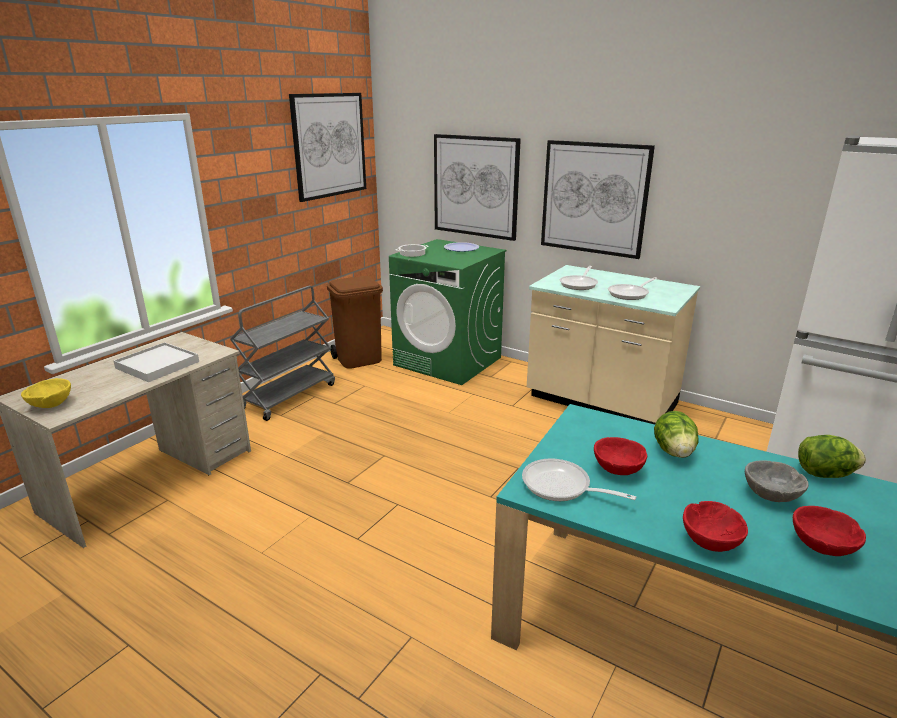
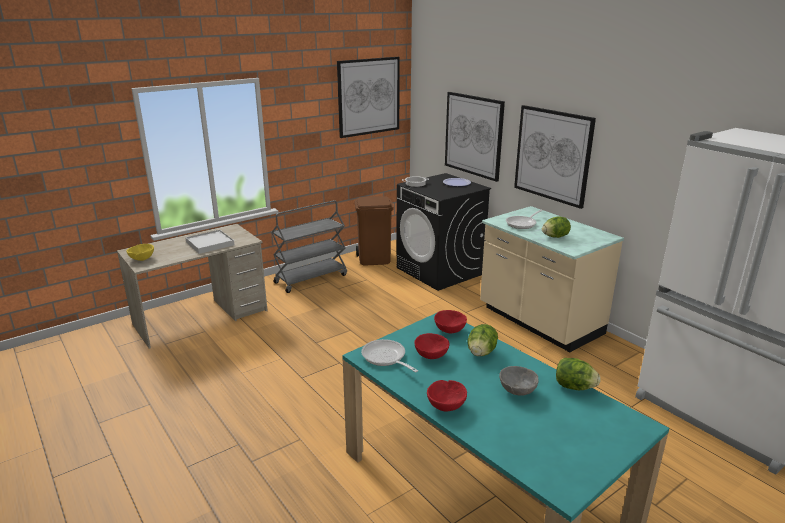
camera: 20 degrees right, 0 degrees up
(448, 361) = (440, 271): green washing machine -> black washing machine
(630, 294) = (555, 237): frying pan -> lettuce
(822, 547) = (517, 425): red bowl -> red bowl (450, 331)

